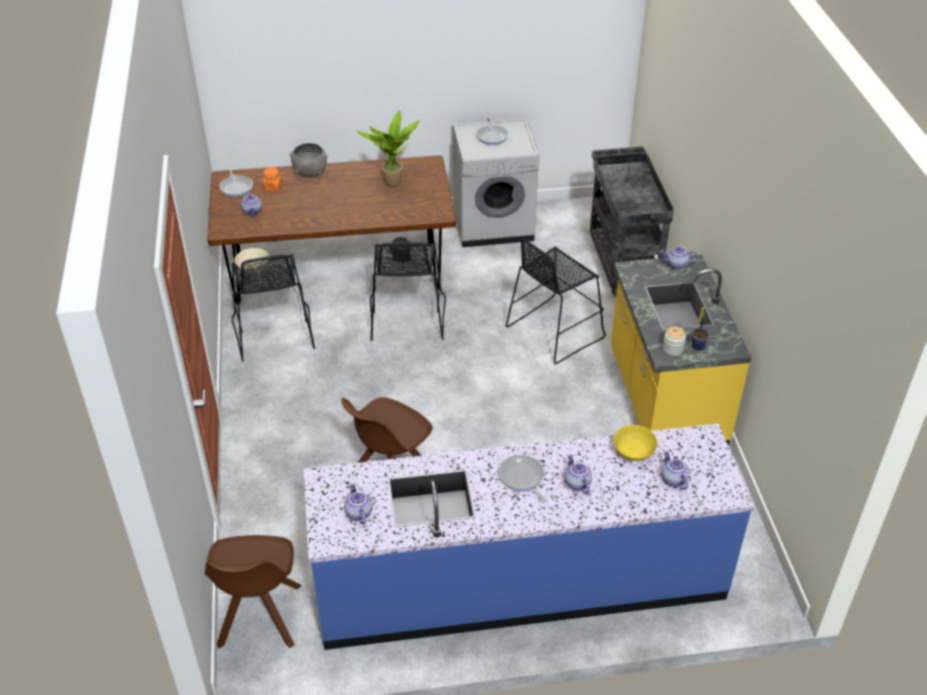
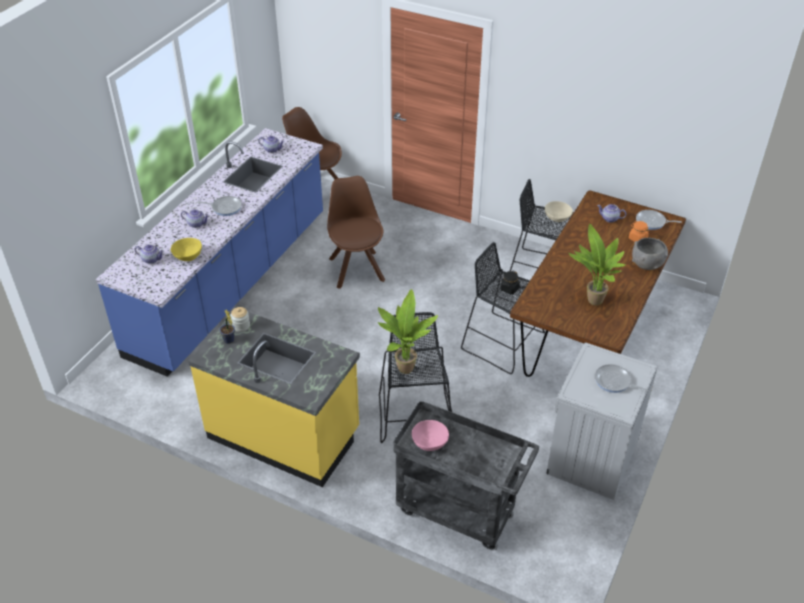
camera: 125 degrees right, 0 degrees up
(571, 274) = (403, 368): none -> potted plant
(643, 206) = (429, 442): none -> pink bowl
(676, 265) = (318, 386): teapot -> none

